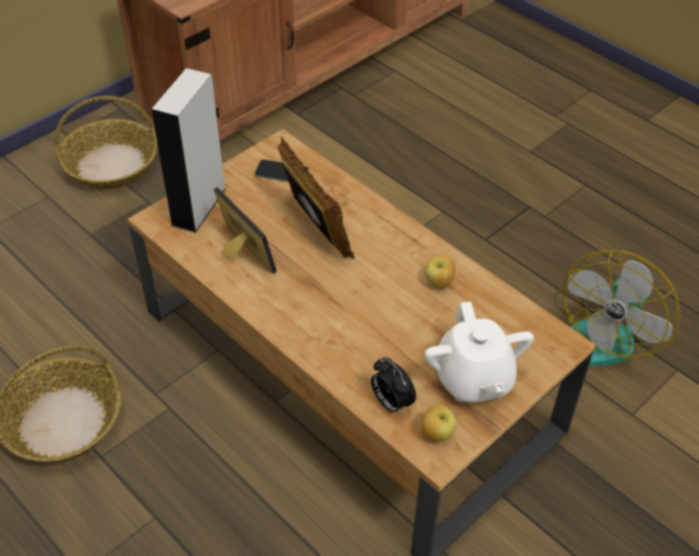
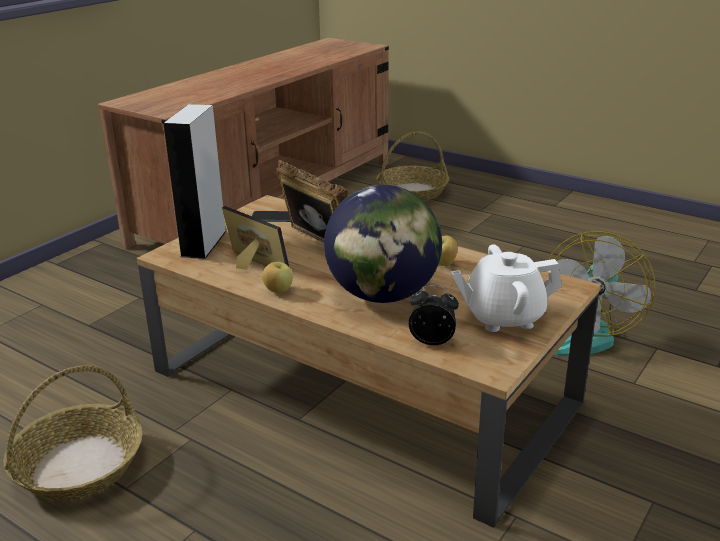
camera: 10 degrees left, 20 degrees down
(112, 164) = (101, 277): basket -> basket (412, 192)
(361, 324) = (382, 295): none -> globe
(391, 402) = (433, 341): alarm clock -> alarm clock turned 150 degrees clockwise
(437, 433) = (486, 355): apple -> apple (278, 290)
(473, 380) = (503, 317): white teapot -> white teapot turned 105 degrees clockwise

